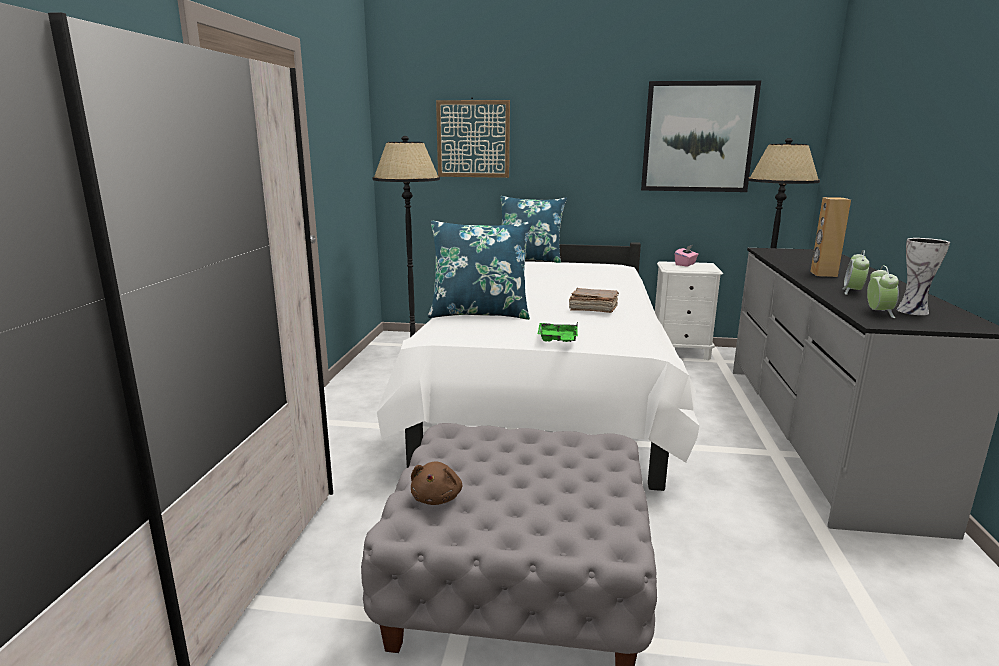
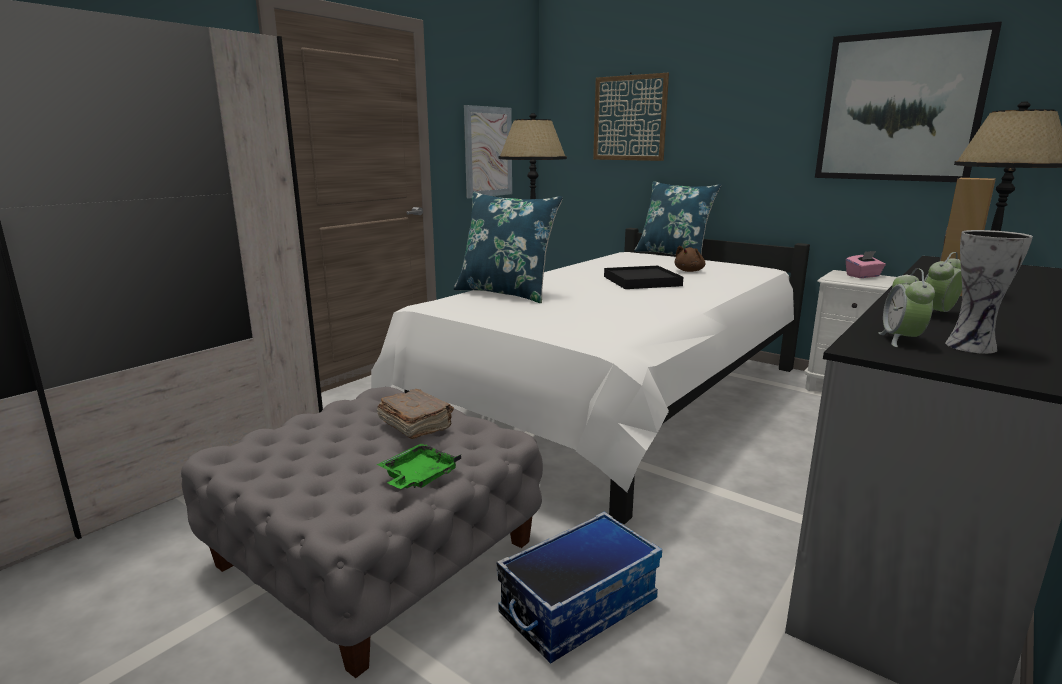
camera: 30 degrees right, 0 degrees up
(346, 172) = (488, 152): none -> picture
(437, 498) = (285, 441): brown plush toy -> brown plush toy (689, 271)
(558, 340) = (527, 323): green tray -> green tray (418, 477)
(563, 288) = (641, 281): none -> black tray
(592, 309) = (627, 303): brown book -> brown book (415, 425)
(706, 560) = (578, 606): none -> storage box
(878, 313) = (901, 340): alarm clock -> alarm clock turned 150 degrees clockwise

